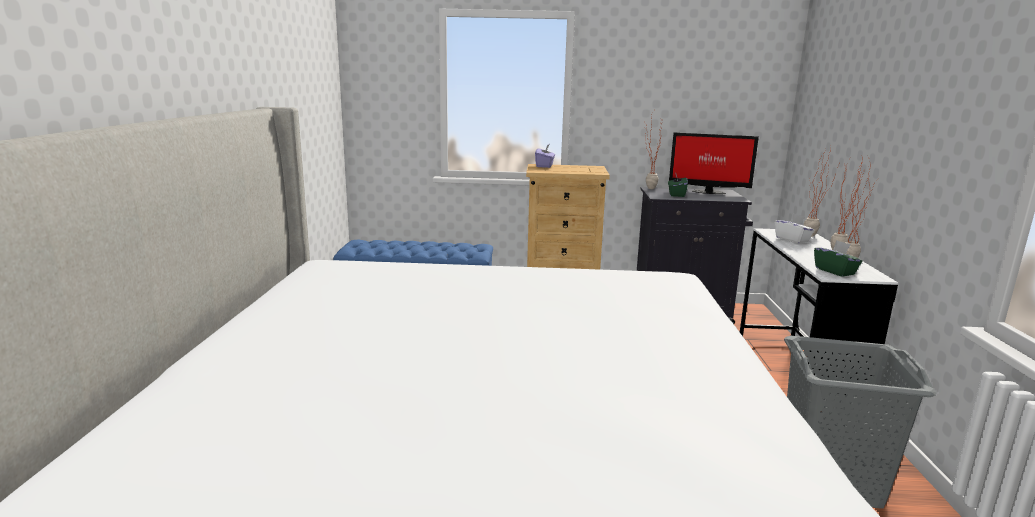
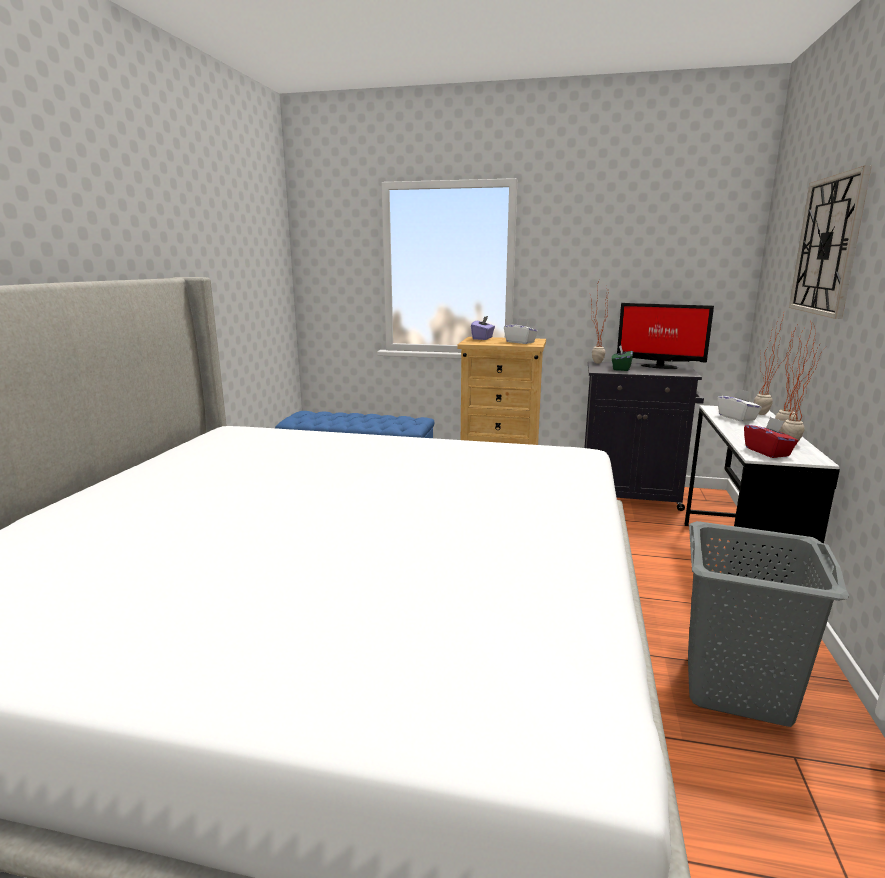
camera: 10 degrees right, 0 degrees up
(584, 170) = (520, 342): none -> white tissue box
(835, 271) = (767, 452): green tissue box -> red tissue box
(873, 89) = (827, 246): none -> wall clock

